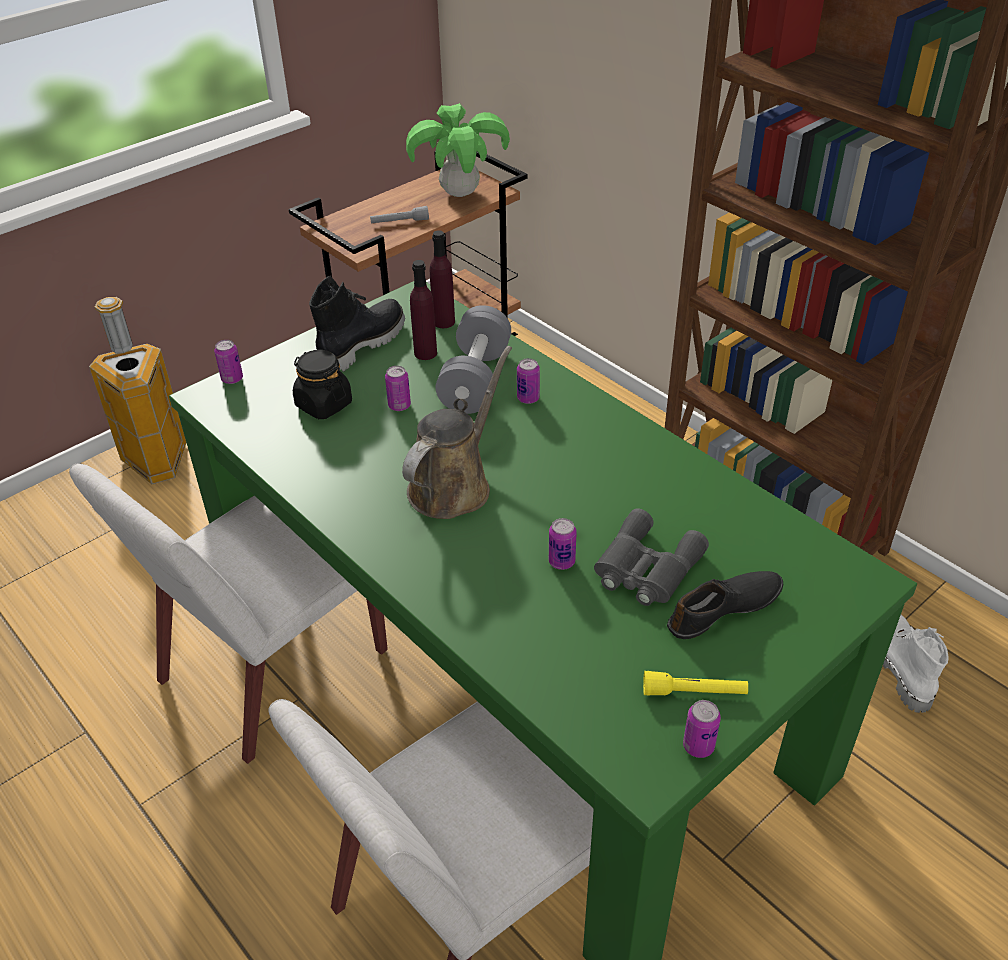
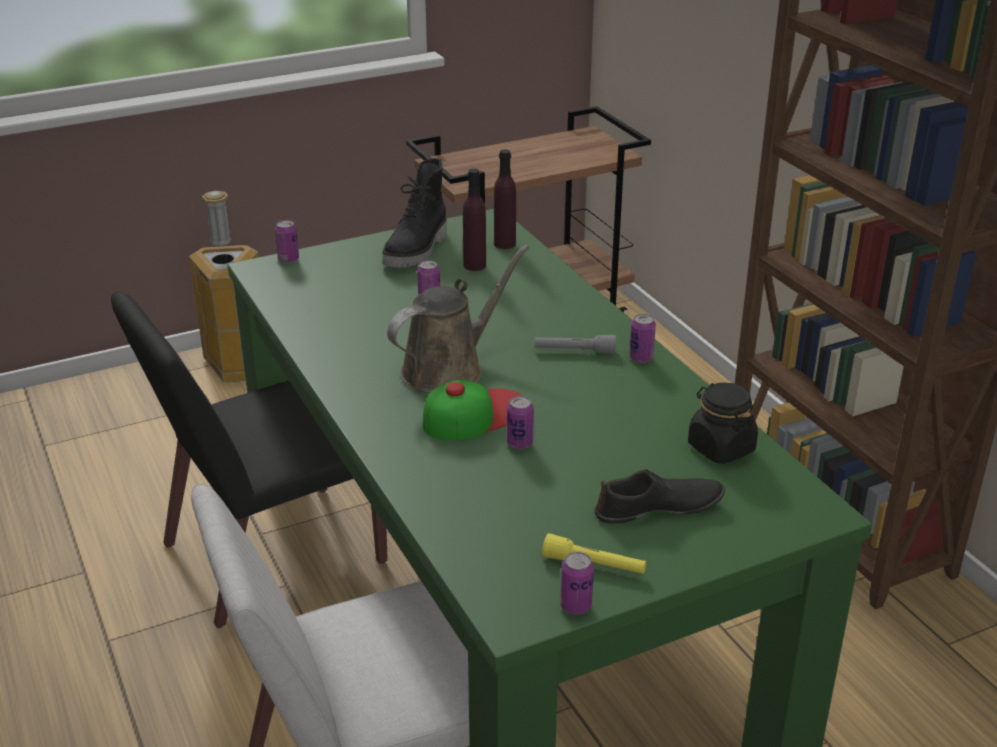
camera: 15 degrees right, 10 degrees down
(271, 668) = (271, 554): white chair -> black chair
(323, 404) = (360, 290): black jar -> black jar (720, 448)
(361, 345) = (417, 251): black boot -> black boot turned 150 degrees clockwise
(399, 222) = (510, 167): grey flashlight -> grey flashlight (574, 351)
(459, 193) = (580, 151): potted plant -> none
(475, 380) = (511, 293): grey dumbbell -> none
(504, 535) = (476, 414): none -> cap
(528, 398) = (554, 314): can -> can (641, 358)
(645, 569) = (598, 463): grey binoculars -> none
(899, 667) = (925, 686): white boot -> none

